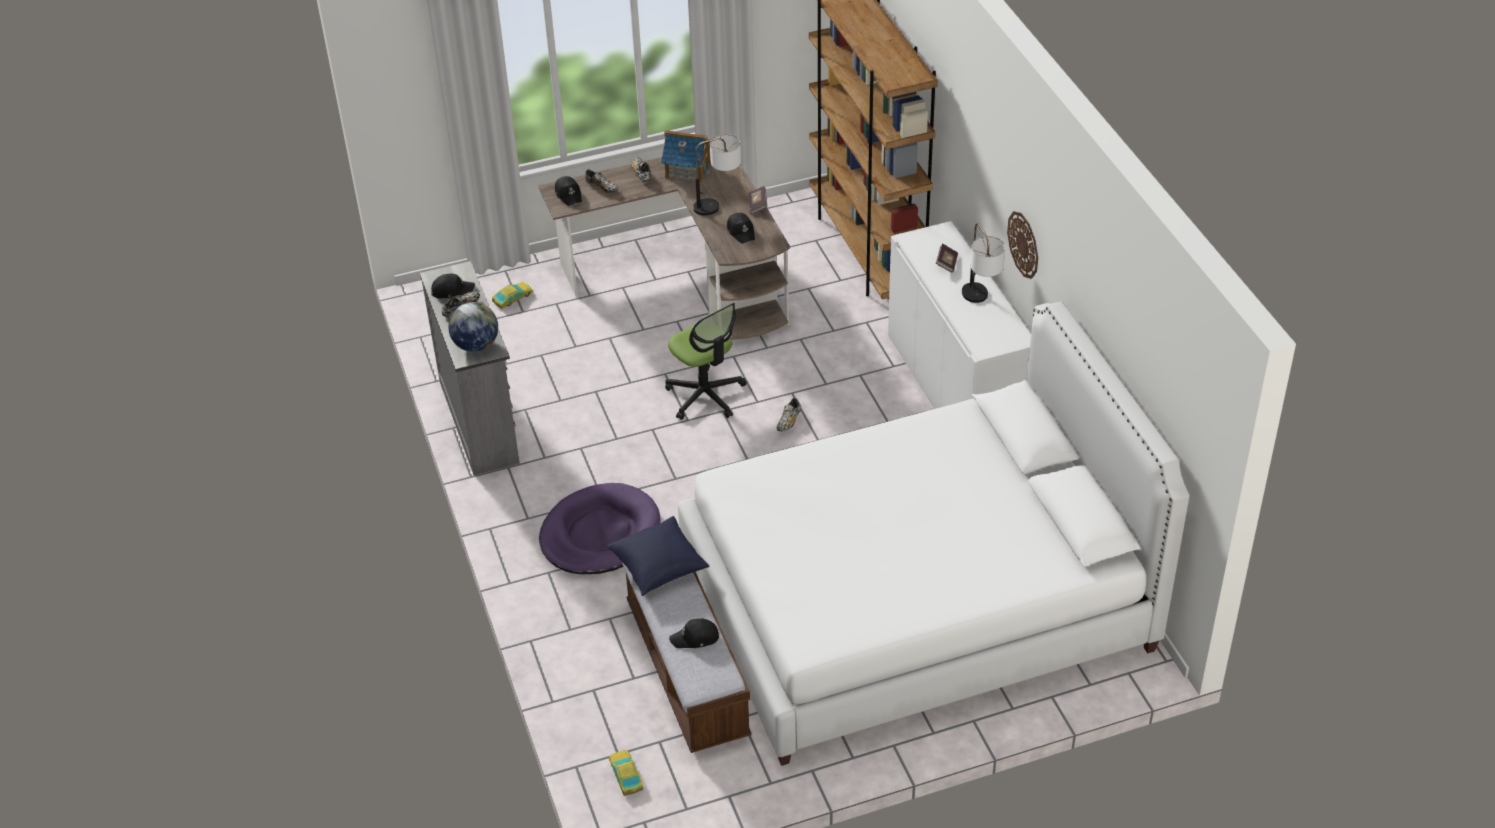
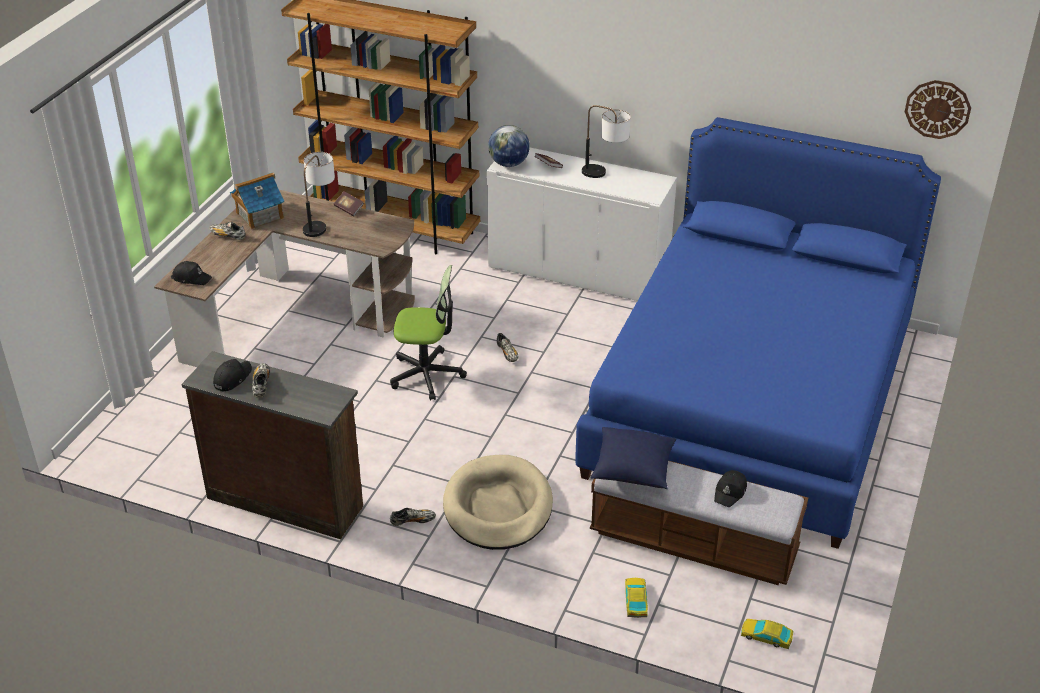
camera: 50 degrees left, 5 degrees down
(476, 345) = (319, 400): globe -> globe (508, 164)
(481, 420) = (285, 500): grey dresser -> brown dresser
(512, 298) = (175, 406): toy car -> toy car (635, 600)
(600, 534) = (498, 507): purple dog bed -> beige dog bed
(602, 187) = (211, 260): shoe -> shoe (413, 521)
(741, 231) = (365, 229): black cap -> none
(915, 603) = (751, 400): white bed -> blue bed
(1024, 244) = (637, 102): wall clock -> wall clock (937, 109)

